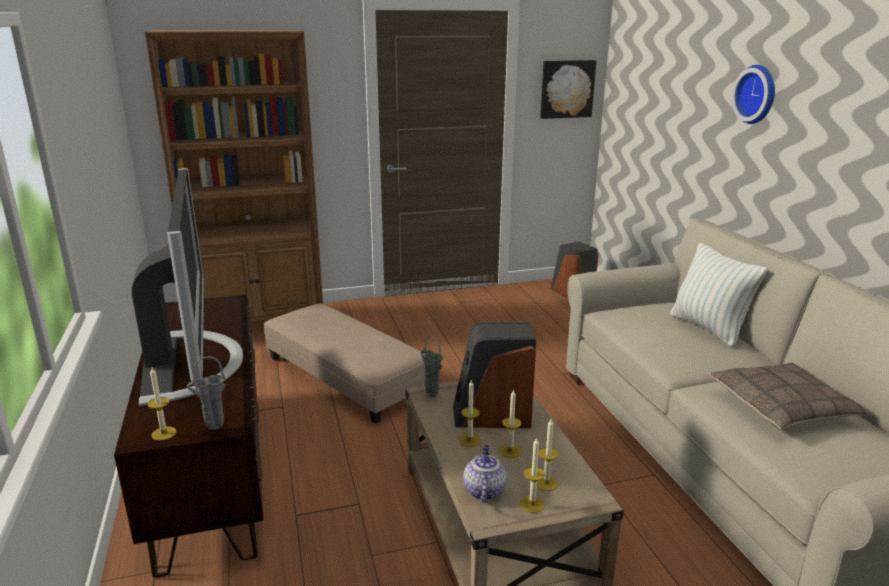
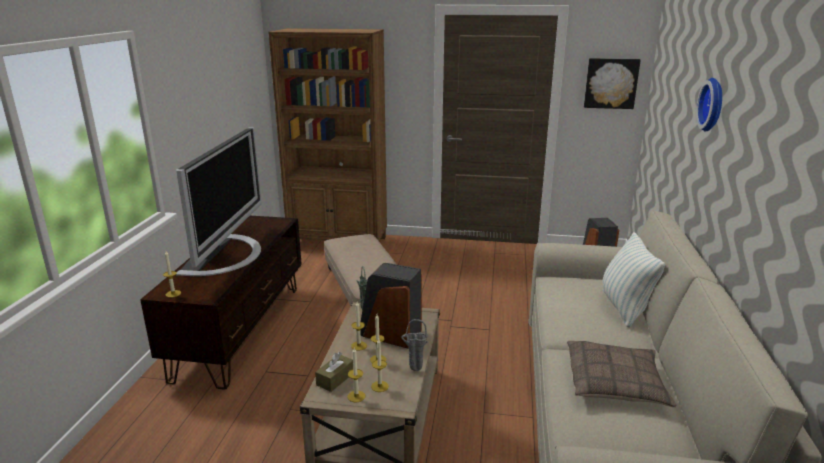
camera: 25 degrees right, 0 degrees up
(213, 429) = (199, 298): grey vase -> grey vase (414, 370)
(483, 490) = (335, 379): teapot -> brown tissue box

